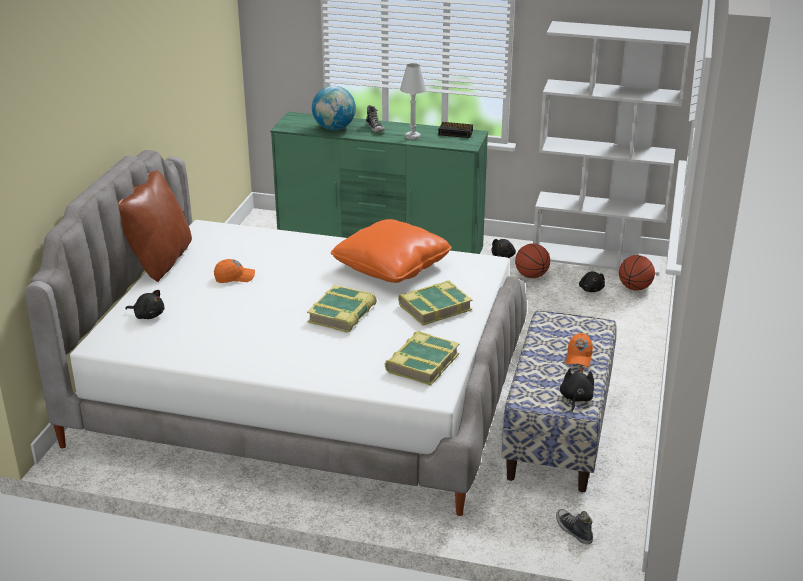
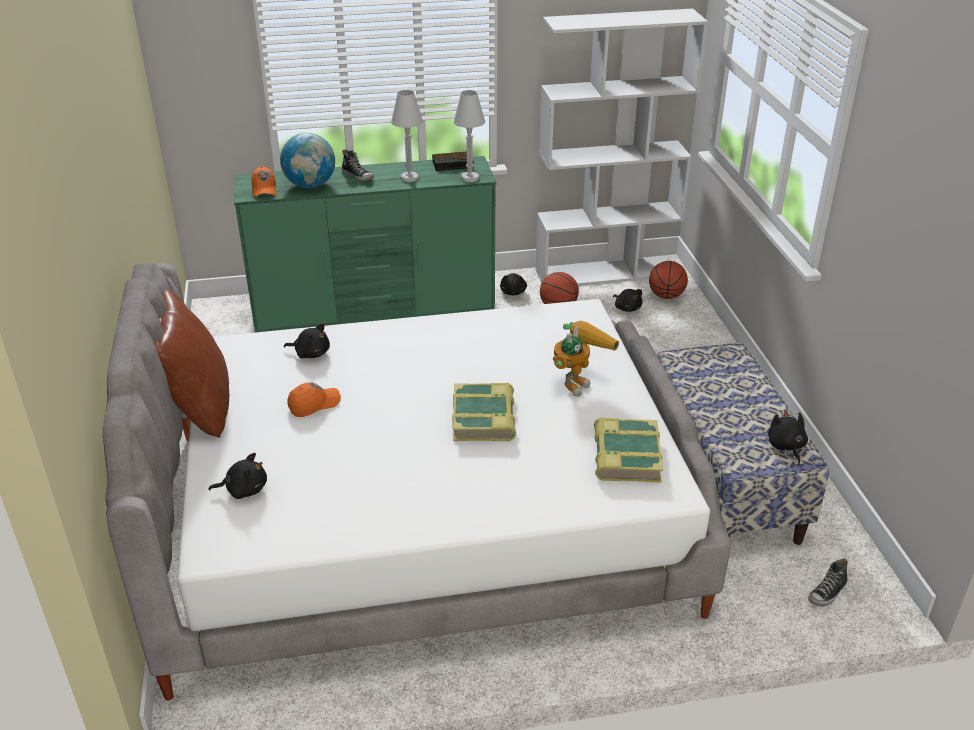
camera: 25 degrees left, 5 degrees up
(260, 245) = (311, 353): none -> black plush toy
(391, 267) = (487, 342): orange pillow -> none
(434, 307) = (577, 381): book -> toy robot
(459, 145) = (469, 178): none -> white table lamp
(573, 530) = (827, 593): shoe -> shoe turned 75 degrees counterclockwise
(579, 357) = (746, 396): orange cap -> orange cap (264, 190)

